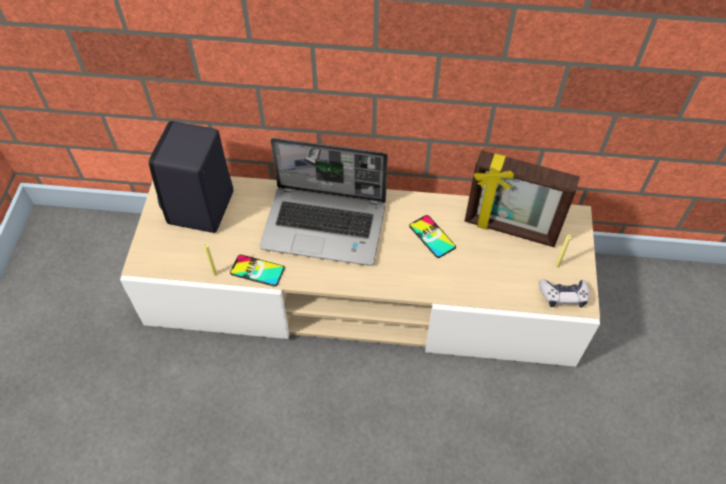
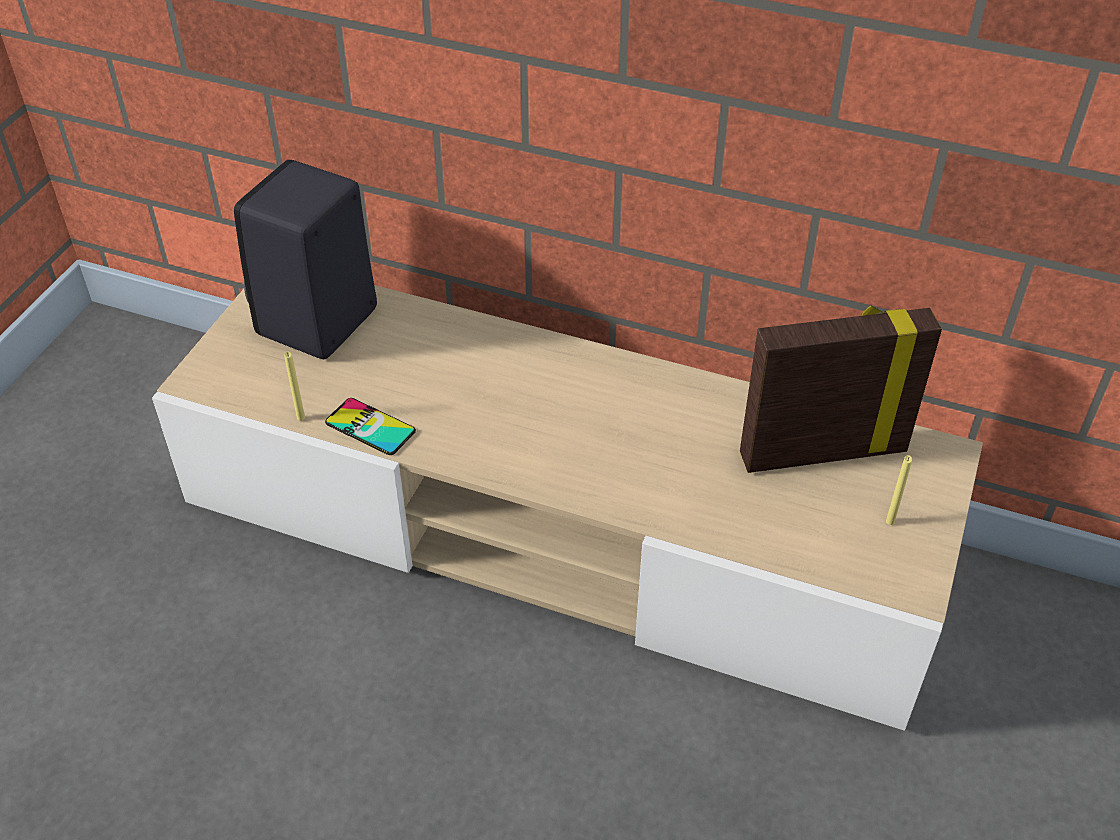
camera: 15 degrees right, 10 degrees down
(326, 225) = (507, 384): laptop -> none
(432, 236) = (680, 434): phone -> none
(510, 230) = (821, 451): picture frame -> picture frame turned 135 degrees clockwise
(563, 296) = (886, 572): game controller -> none

